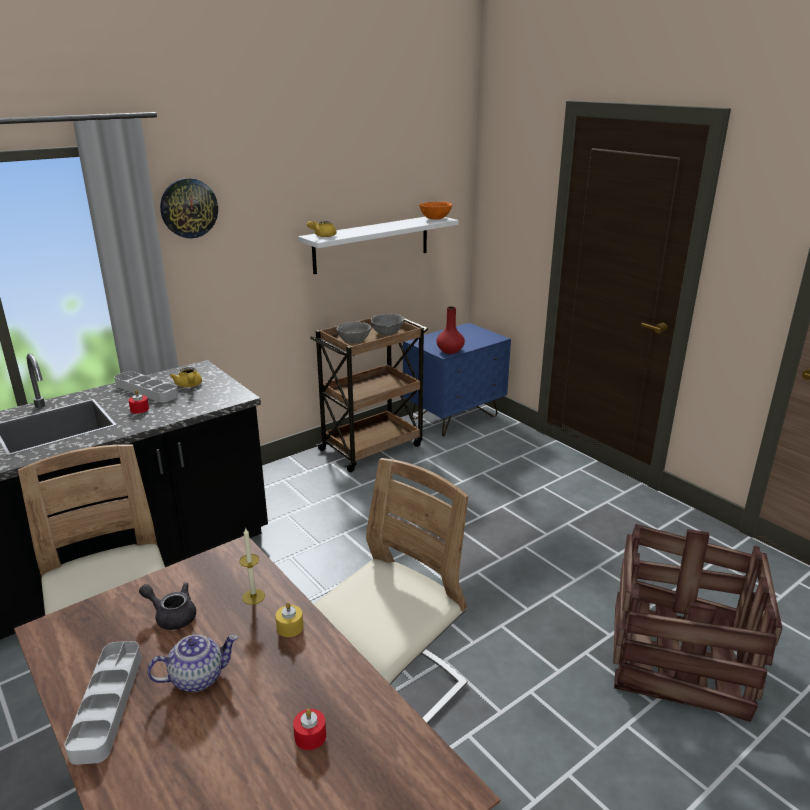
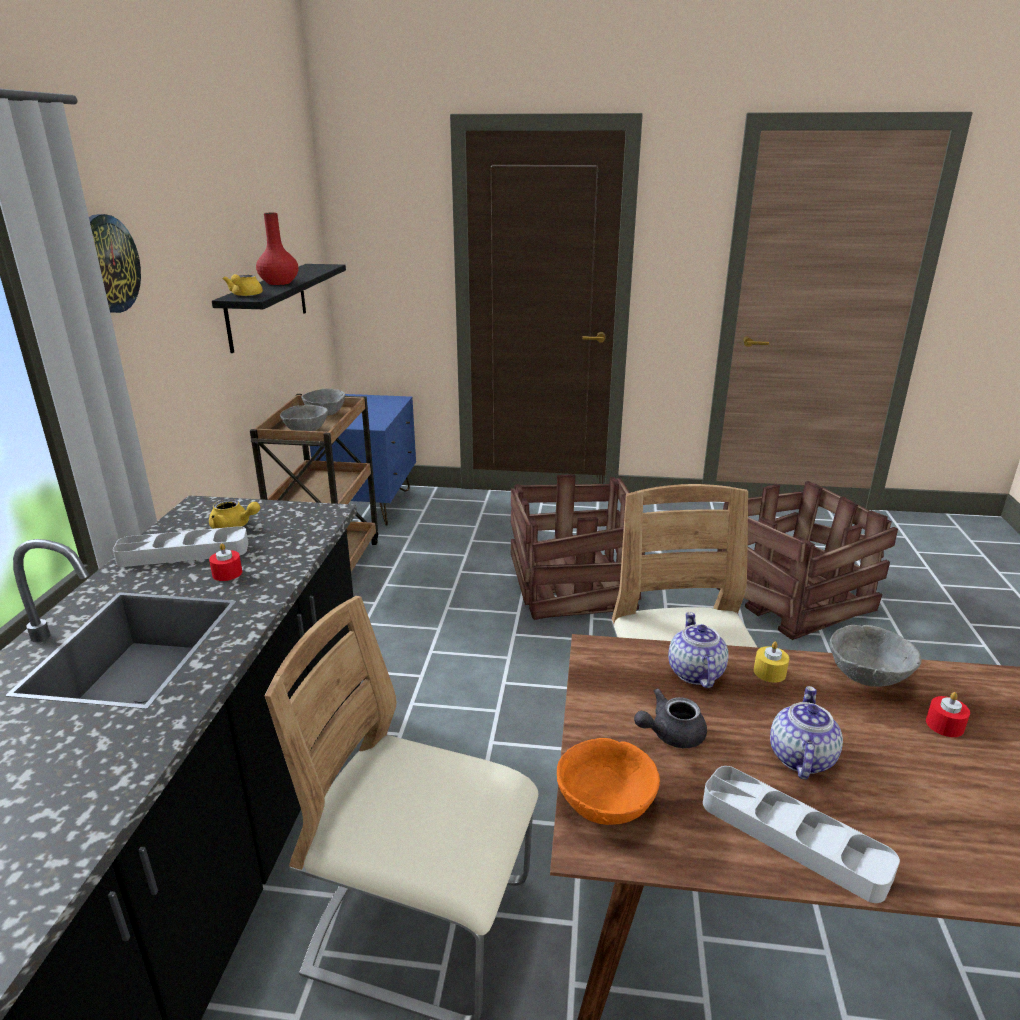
camera: 45 degrees left, 0 degrees up
(253, 597) = (694, 672): candle -> teapot
(337, 675) = (868, 677): none -> grey bowl
(372, 244) = (268, 305): white shelf -> black shelf
(435, 219) = (319, 266): orange bowl -> orange bowl (606, 808)
(450, 351) = (377, 422): red vase -> red vase (279, 283)
(502, 541) = (572, 585): none -> crate

